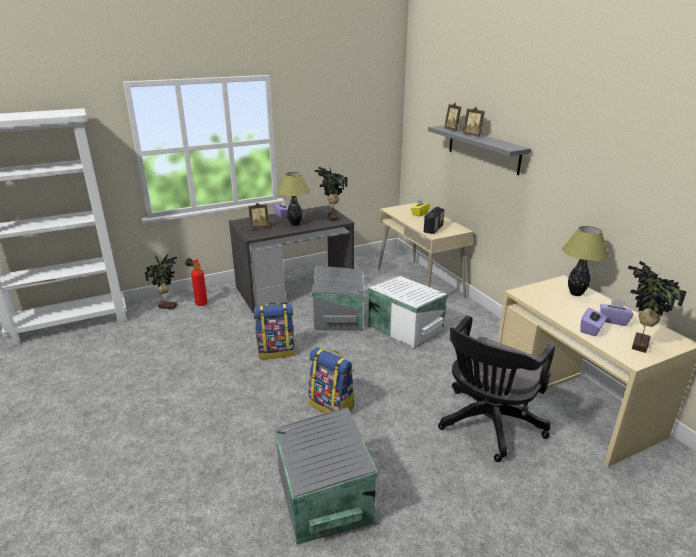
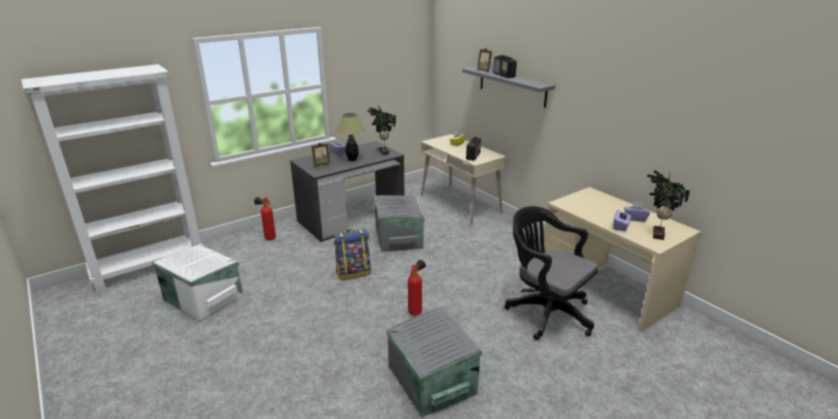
camera: 10 degrees left, 0 degrees up
(168, 306) = (238, 243): potted plant -> none
(332, 405) = (416, 311): backpack -> fire extinguisher
(405, 327) = (458, 242): white storage box -> white storage box (204, 297)
(473, 136) = (504, 75): picture frame -> radio
(487, 425) = (545, 312): black office chair -> black office chair turned 105 degrees clockwise
(575, 293) = (602, 200): table lamp -> none

